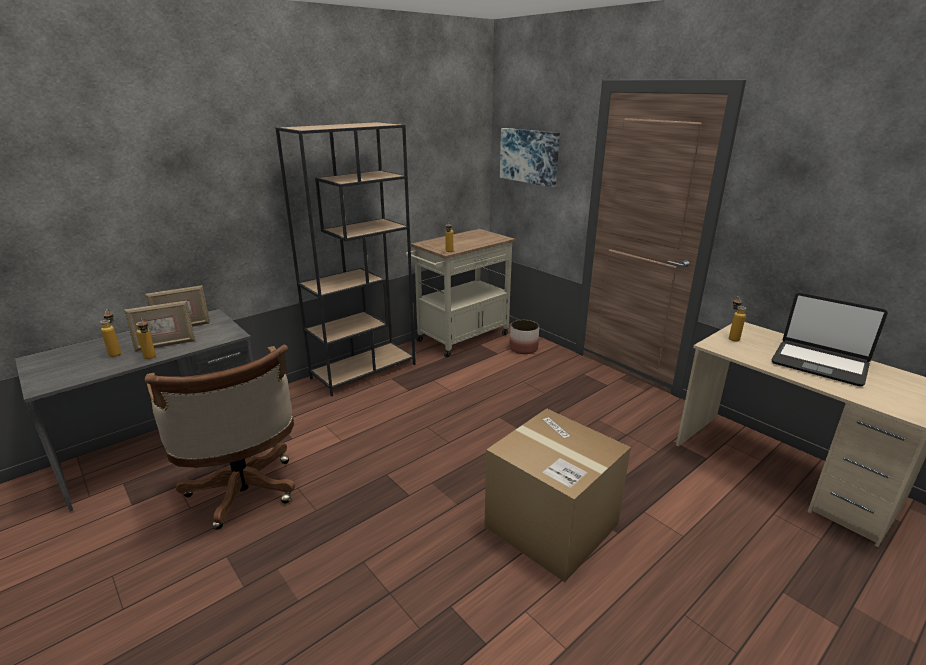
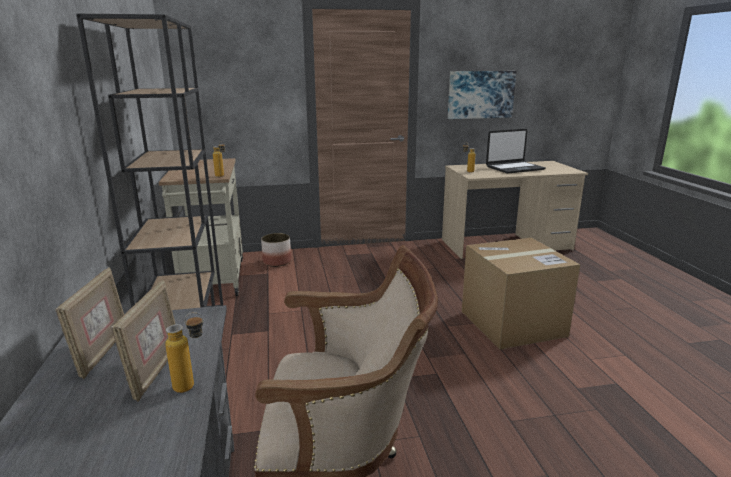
camera: 60 degrees left, 5 degrees down
(116, 352) = (107, 424): bottle -> none
(529, 156) = (225, 74): picture -> picture (480, 94)

